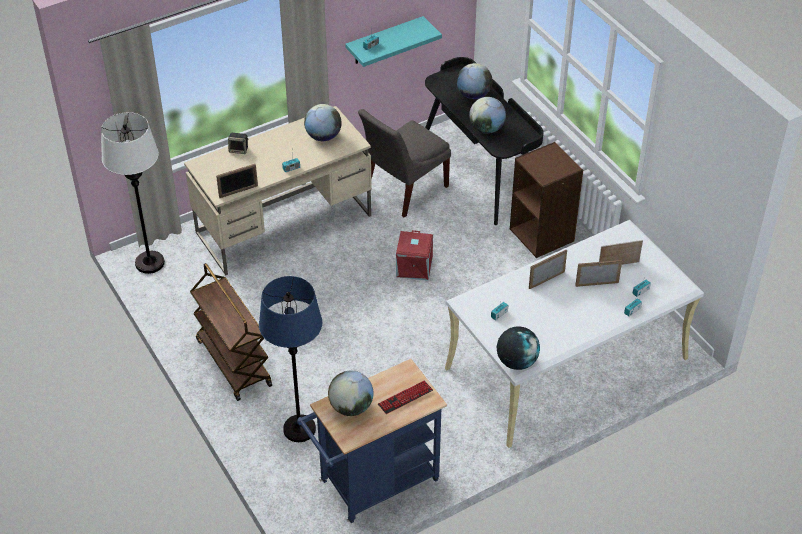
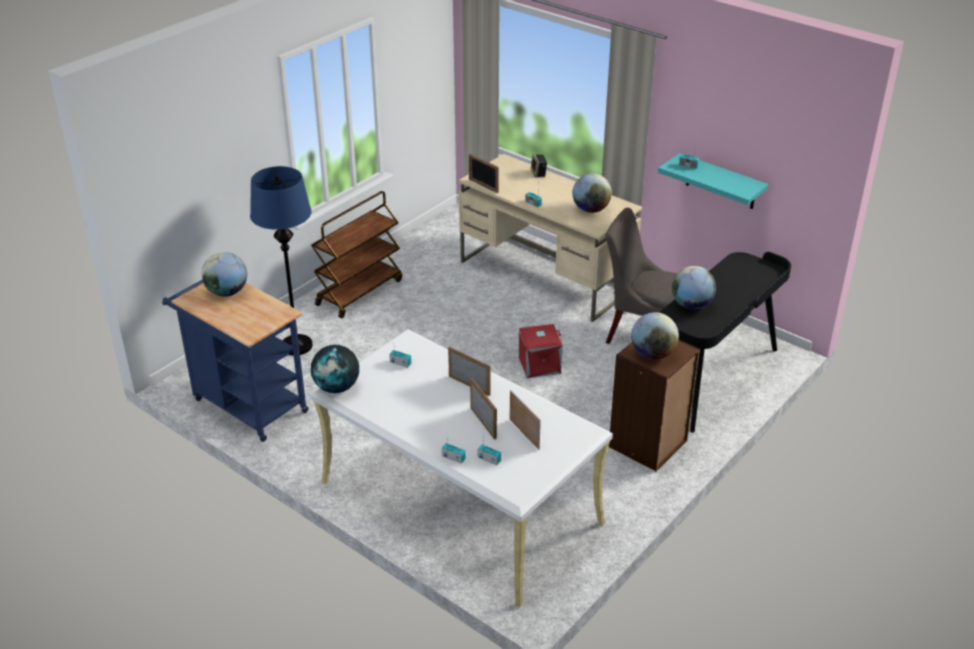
camera: 70 degrees right, 10 degrees down
(149, 262) = (453, 222): white floor lamp -> none
(405, 398) = (248, 319): keyboard -> none
(473, 95) = (740, 286): globe -> globe (652, 354)

